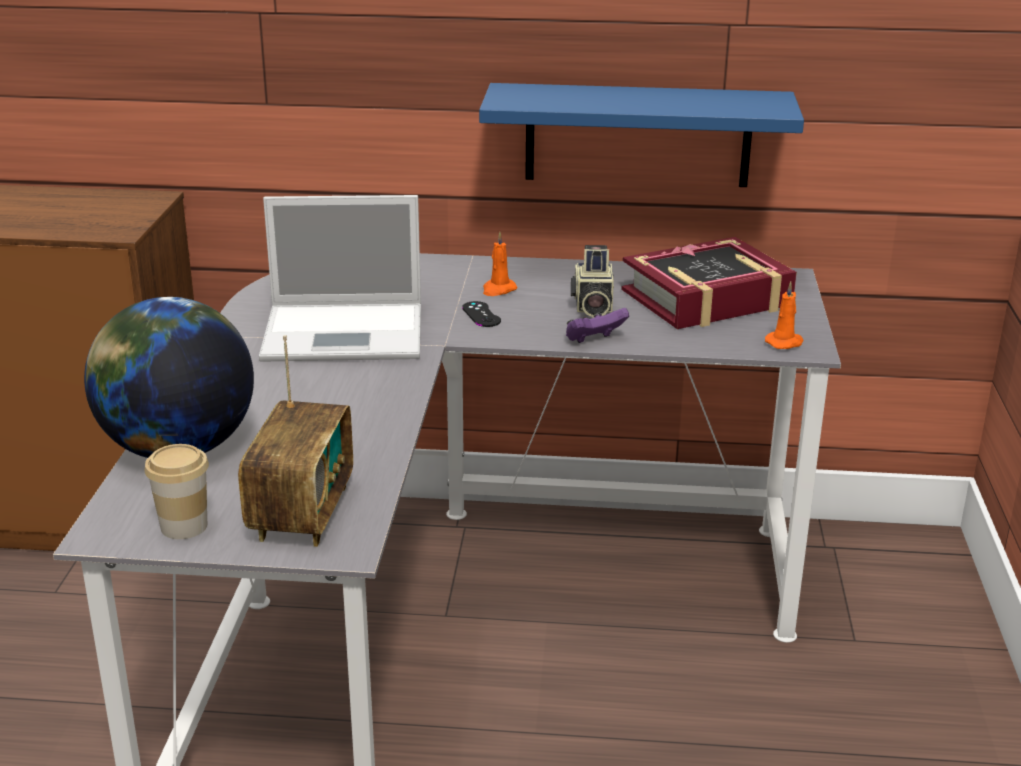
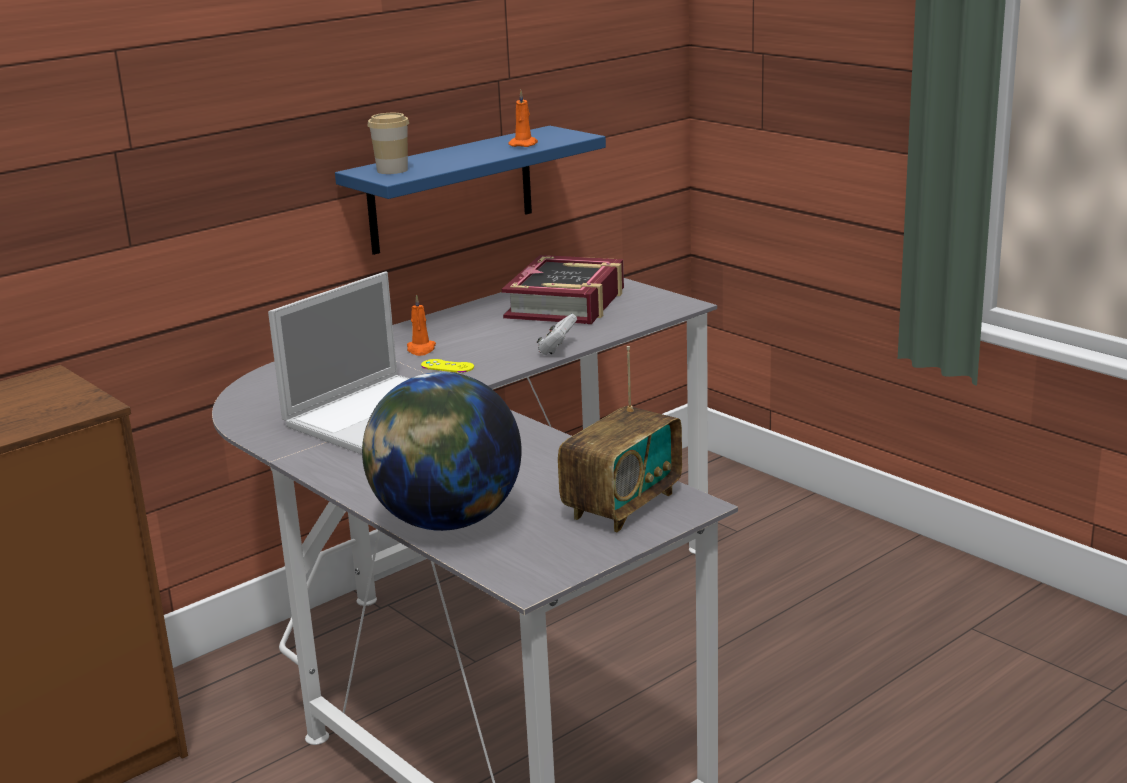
camera: 45 degrees left, 5 degrees down
(184, 526) = (570, 550): cup -> cup (392, 170)
(302, 513) = (622, 505): radio -> radio turned 75 degrees clockwise
(481, 314) = (447, 366): black game controller -> yellow game controller
(591, 307) = (508, 334): camera -> none
(594, 340) = (557, 349): purple game controller -> white game controller
(785, 343) = (666, 307): orange candle -> orange candle (524, 144)

